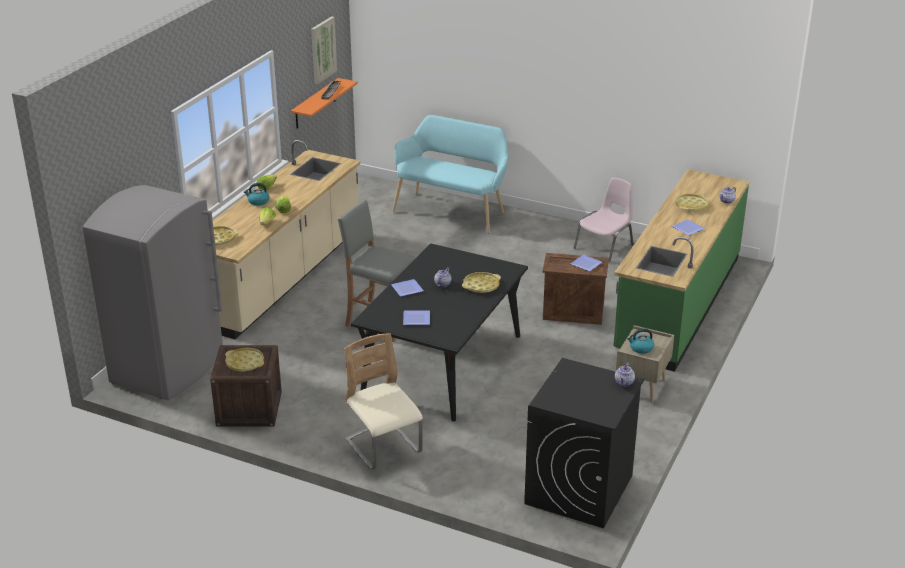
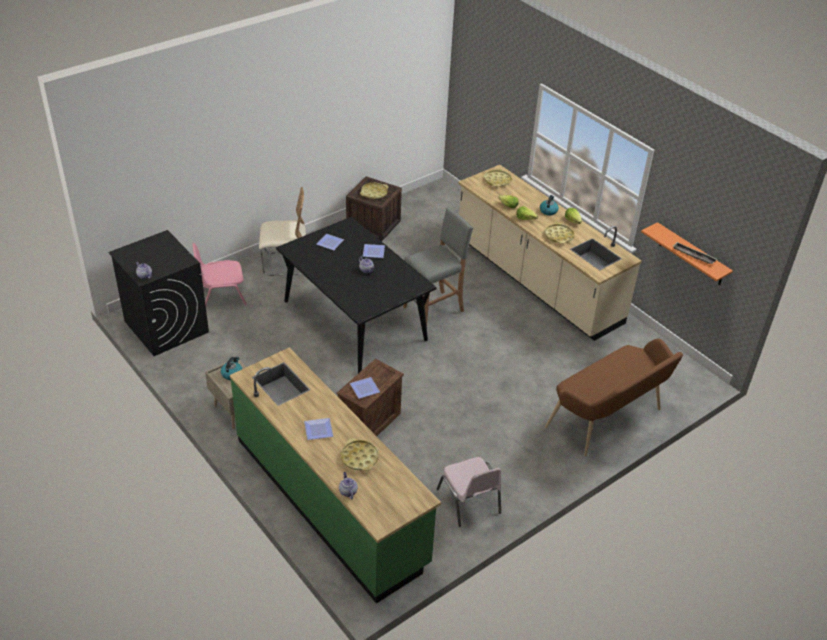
camera: 115 degrees right, 10 degrees up
(169, 368) = (445, 207): grey fridge -> none
(323, 50) = (720, 222): picture -> none
(452, 210) = (608, 420): turquoise bench -> brown bench
(481, 285) = (348, 287): yellow tray -> yellow tray (559, 236)
(485, 472) = (222, 295): none -> pink chair

